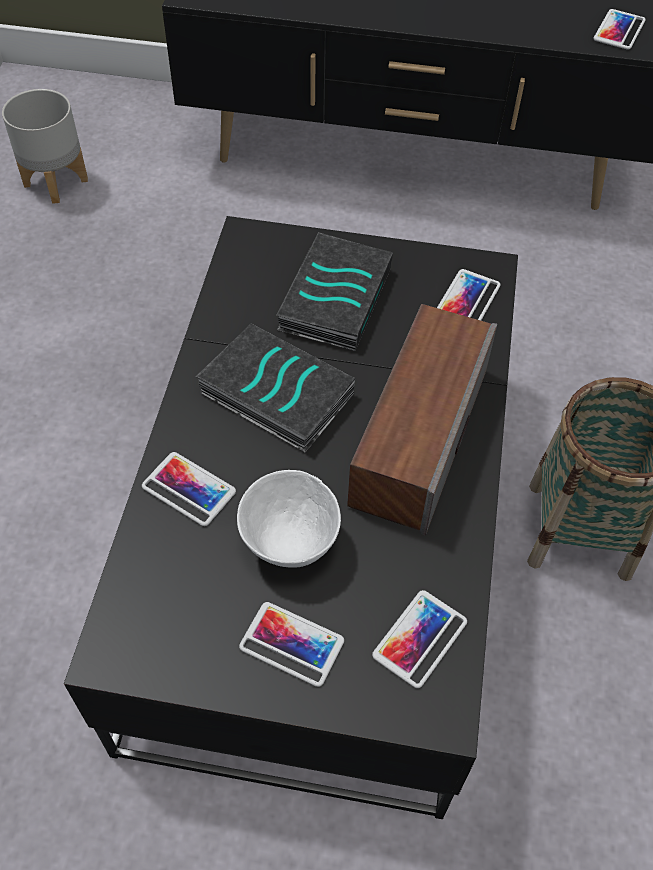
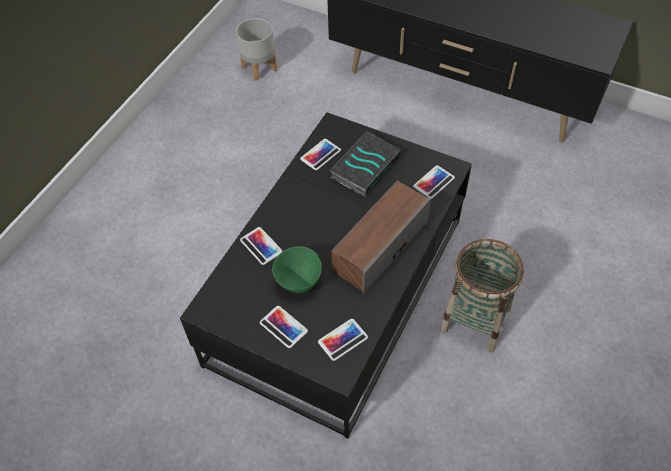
camera: 20 degrees right, 0 degrees up
(274, 394) = (317, 210): book -> none
(288, 543) = (298, 282): white bowl -> green bowl
(619, 30) = (577, 45): phone -> phone (320, 154)

